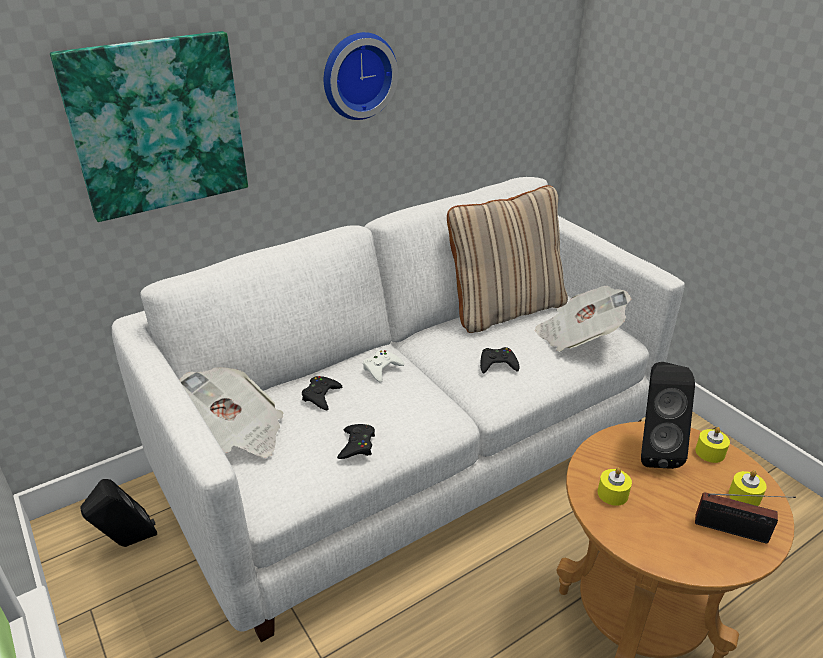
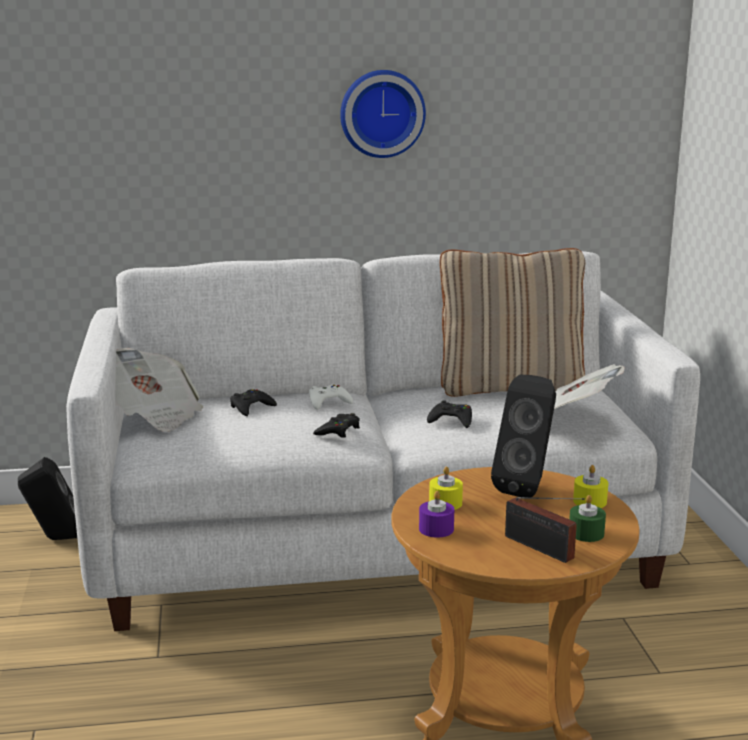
camera: 25 degrees right, 15 degrees down
(157, 125) = (172, 131): picture -> none
(357, 445) = (249, 441): black game controller -> black game controller (338, 431)
(637, 534) = (436, 529): none -> purple candle
(744, 496) = (586, 533): yellow candle -> green candle

